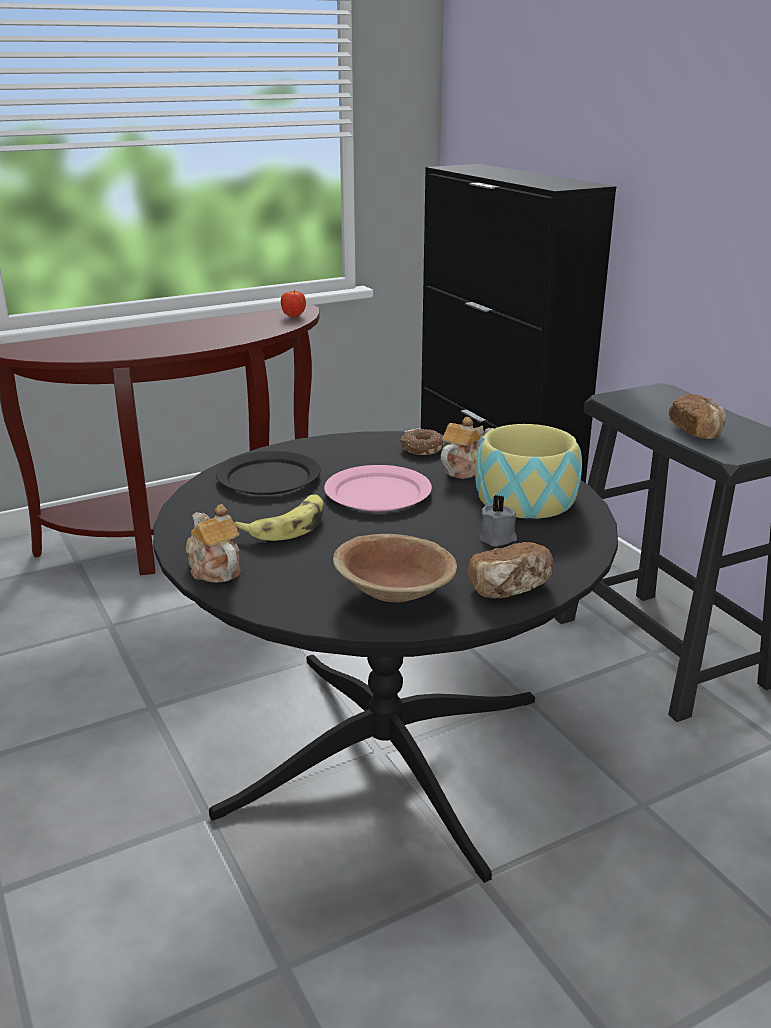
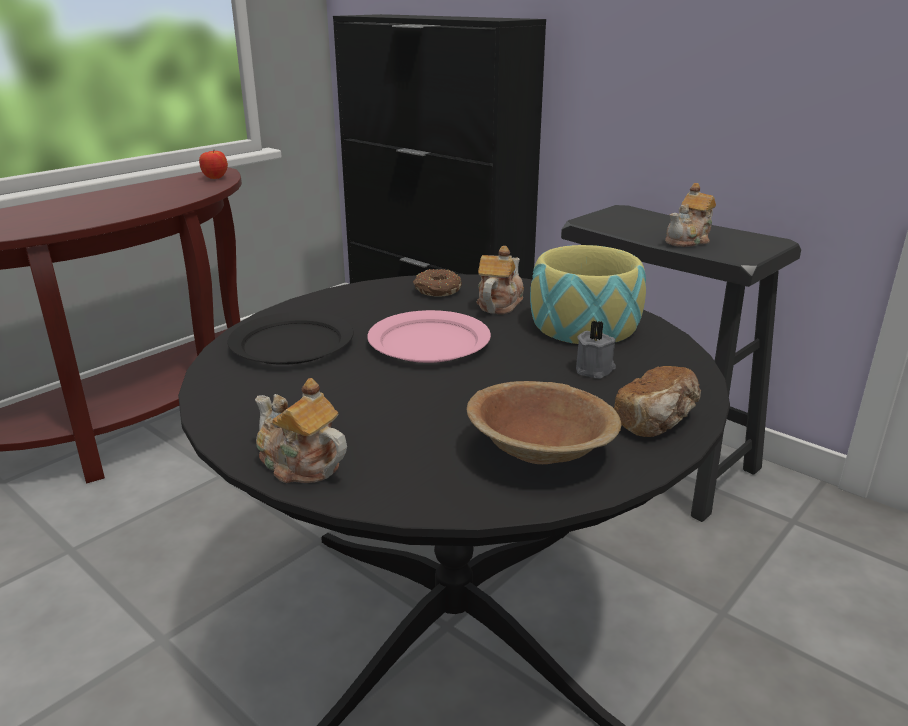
camera: 20 degrees left, 0 degrees up
(287, 526) = (354, 395): banana -> none
(696, 431) = (689, 240): bread -> teapot

